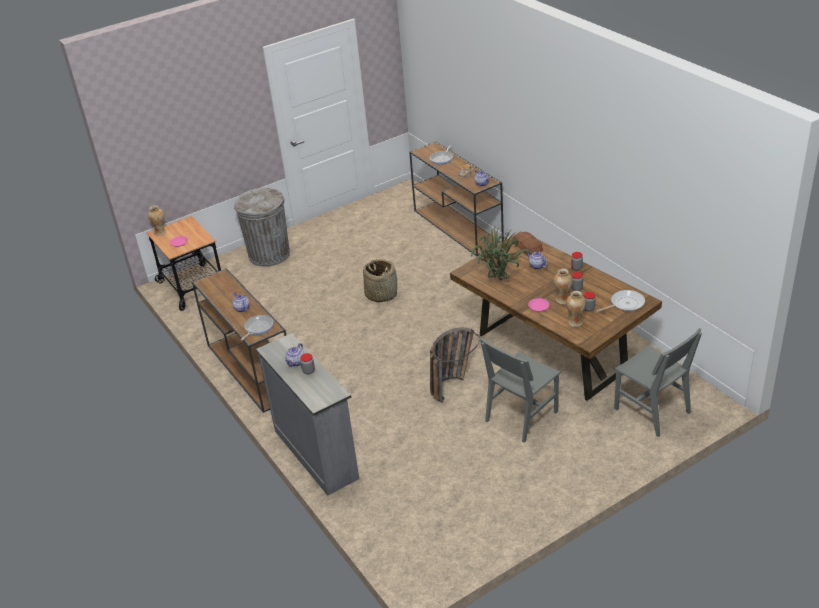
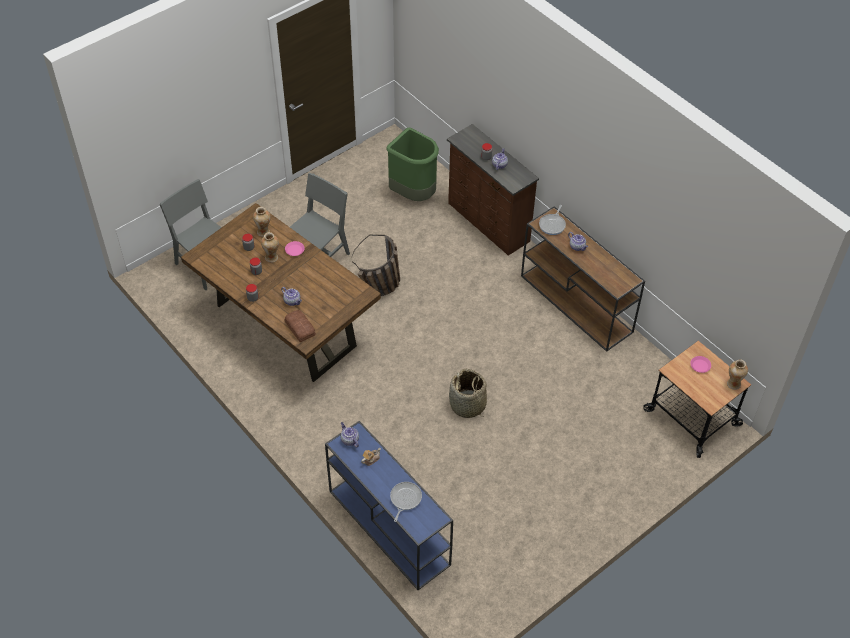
camera: 170 degrees right, 15 degrees up
(269, 254) = (622, 474): grey trash can -> none
(317, 453) = (488, 223): grey dresser -> brown dresser
(401, 492) = (413, 193): none -> green trash can
(458, 227) = (388, 526): brown console table -> blue console table
(499, 281) = (331, 281): potted plant -> none
(625, 304) = (215, 253): frying pan -> none

